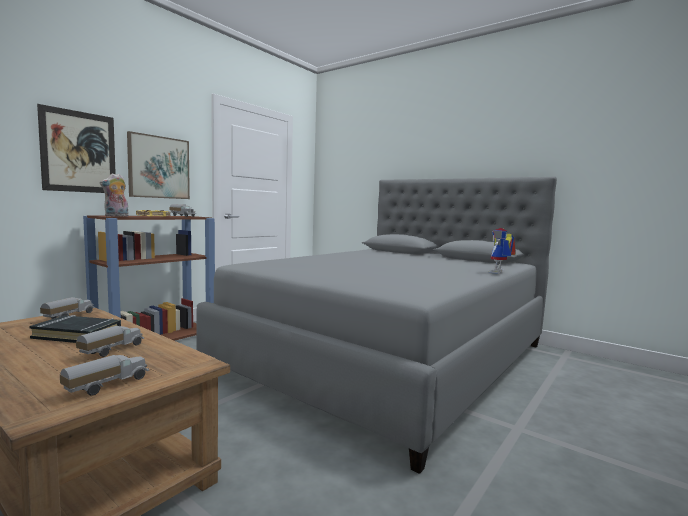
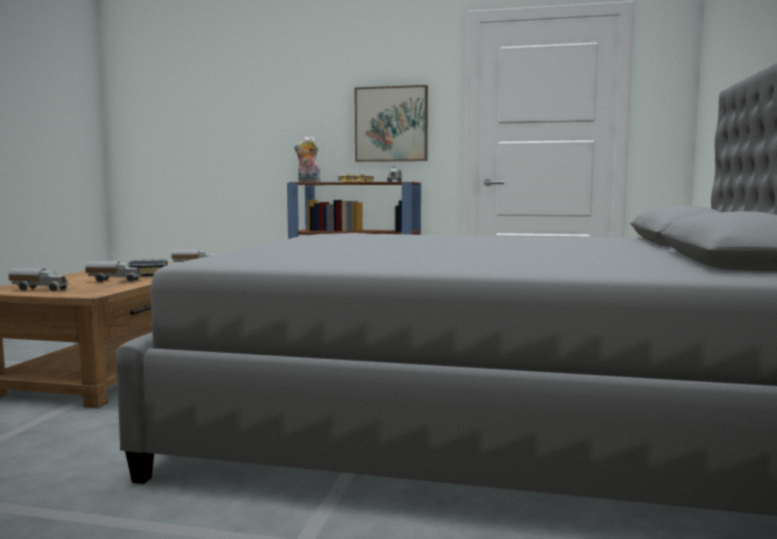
camera: 65 degrees right, 0 degrees up
(79, 152) = (310, 118): picture -> none
(499, 272) = (532, 270): toy robot -> none

